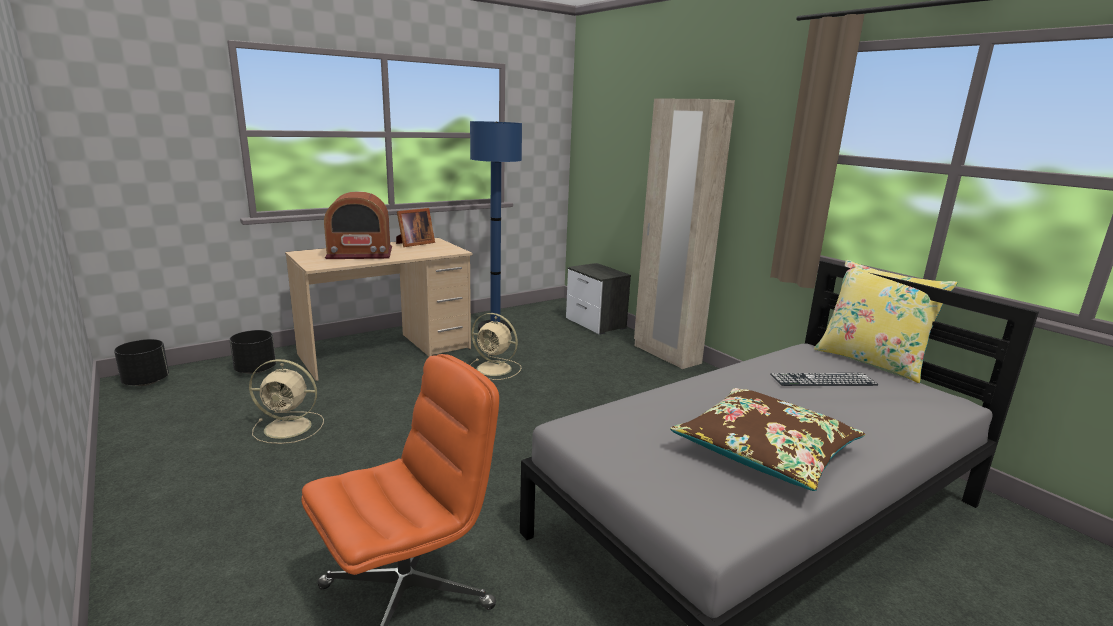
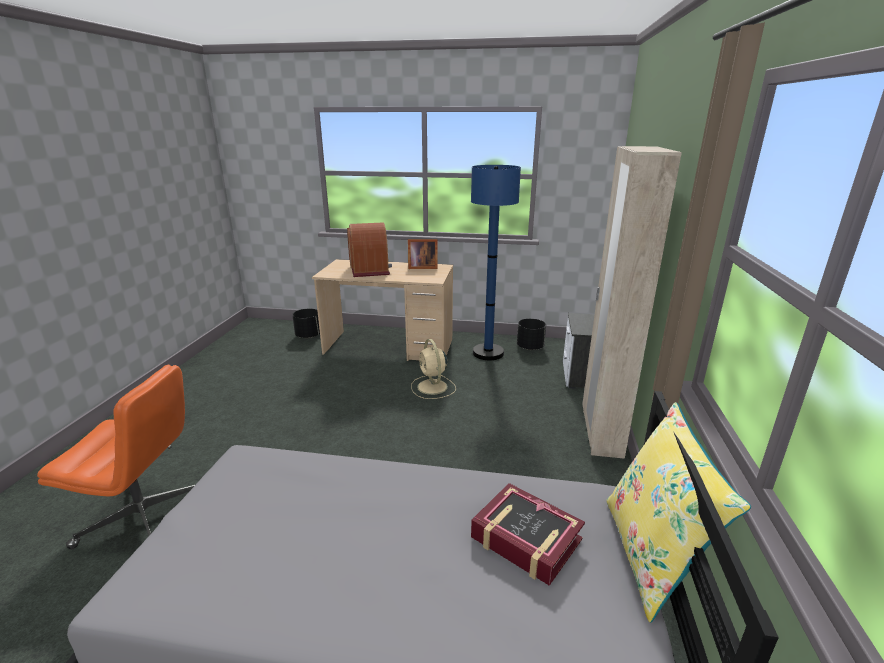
camera: 45 degrees right, 5 degrees up
(146, 382) = (259, 326): black planter -> black planter (530, 347)
(290, 427) = (266, 380): beige fan -> none
(360, 253) = (370, 269): radio -> radio turned 135 degrees counterclockwise
(764, 451) = (297, 567): brown pillow -> none
(823, 380) = (525, 539): keyboard -> book

